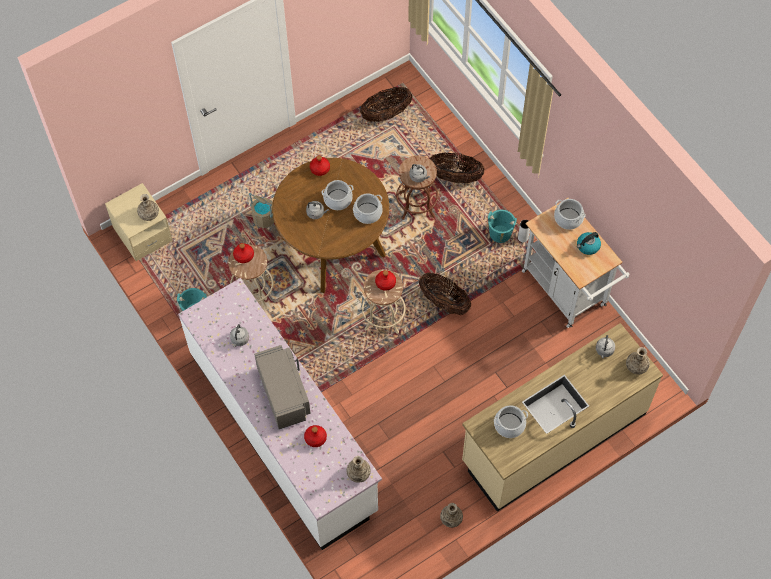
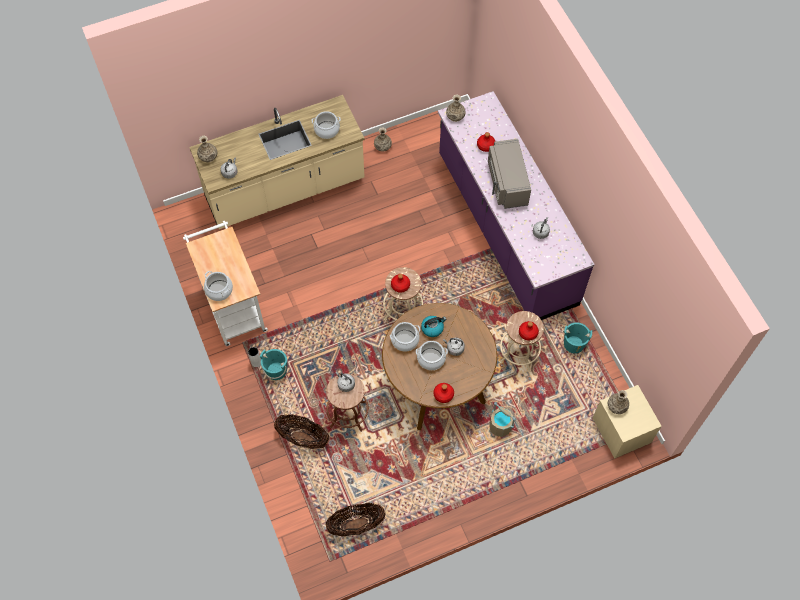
camera: 170 degrees left, 0 degrees up
(284, 432) = (505, 229): white counter -> purple counter
(444, 302) = (345, 315): basket -> none
(587, 246) = (211, 261): kettle -> kettle (432, 328)

